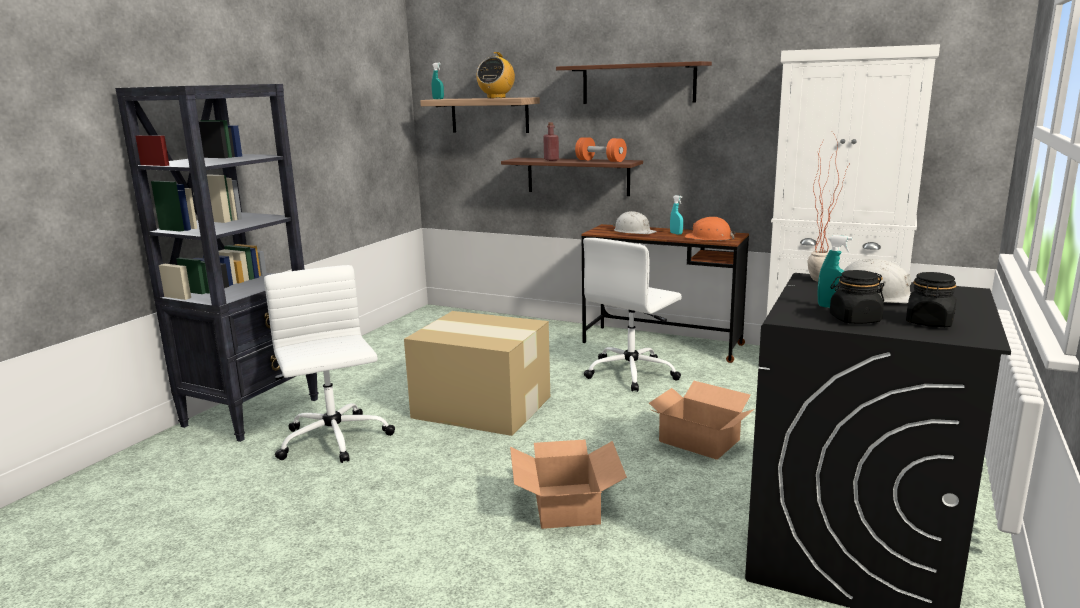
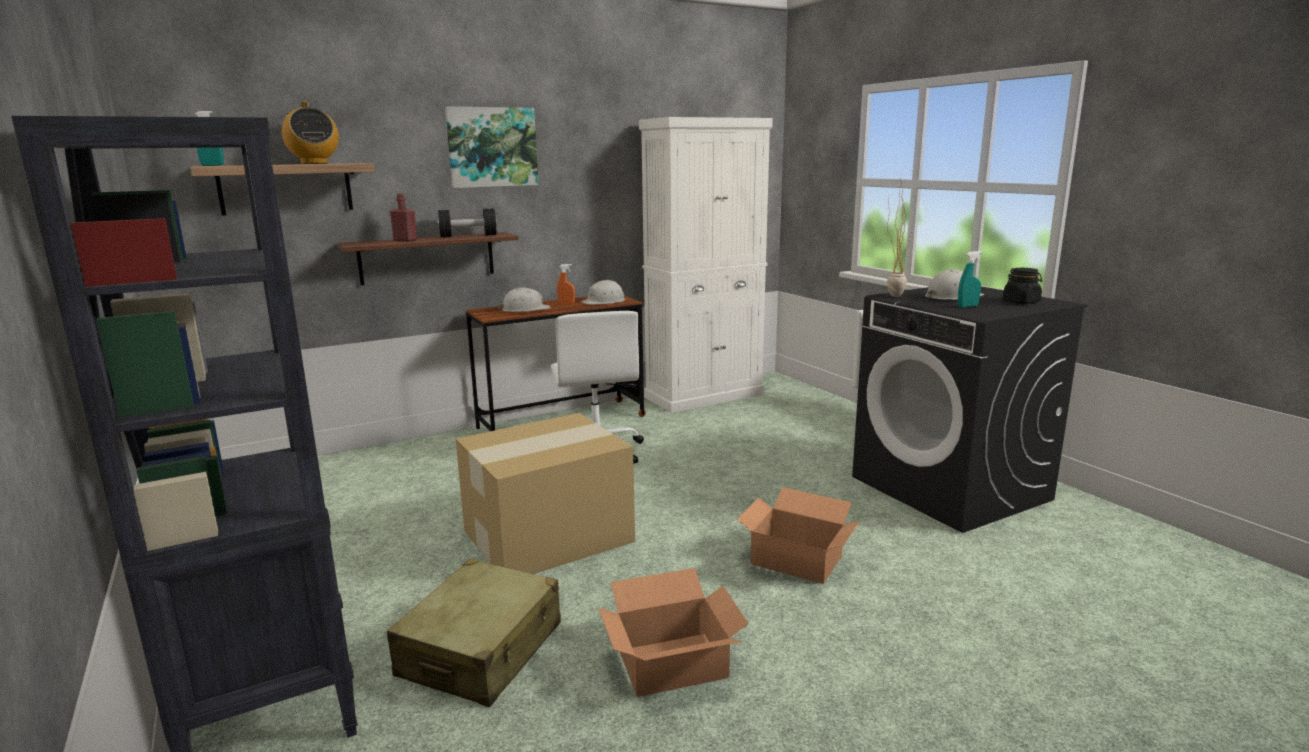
camera: 55 degrees left, 0 degrees up
(334, 440) = (482, 650): white office chair -> beige suitcase
(600, 161) = (468, 236): orange dumbbell -> black dumbbell
(638, 83) = (492, 147): shelf -> picture
(676, 233) = (566, 304): turquoise spray bottle -> orange spray bottle
(699, 441) = (755, 474): cardboard box -> cardboard box (674, 664)
(709, 238) = (604, 301): orange hard hat -> white hard hat
(854, 319) = (1000, 309): black jar -> none

